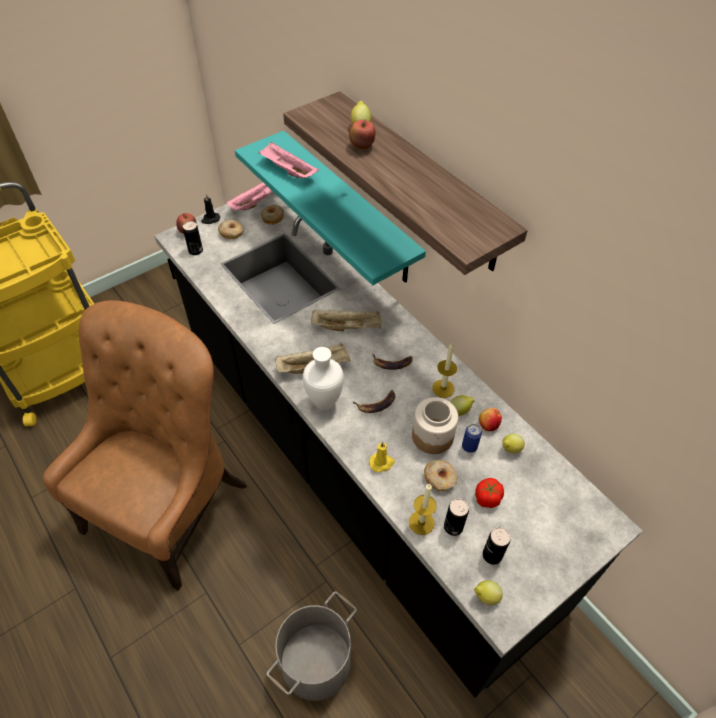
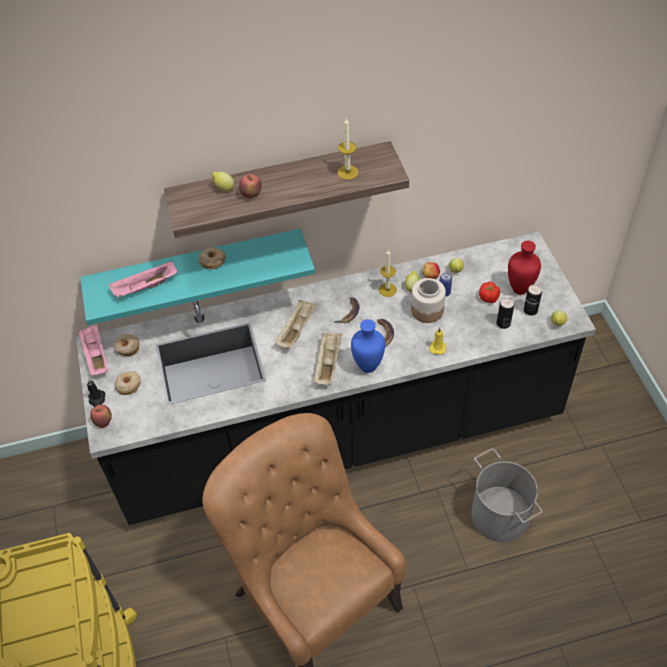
camera: 65 degrees left, 0 degrees up
(195, 251) = (136, 421): can -> none
(325, 402) = (367, 366): white vase -> blue vase
(421, 522) = (494, 340): candle -> candle (347, 172)
(440, 478) = (463, 318): donut -> donut (213, 261)
(522, 531) = (518, 289): none -> red vase

